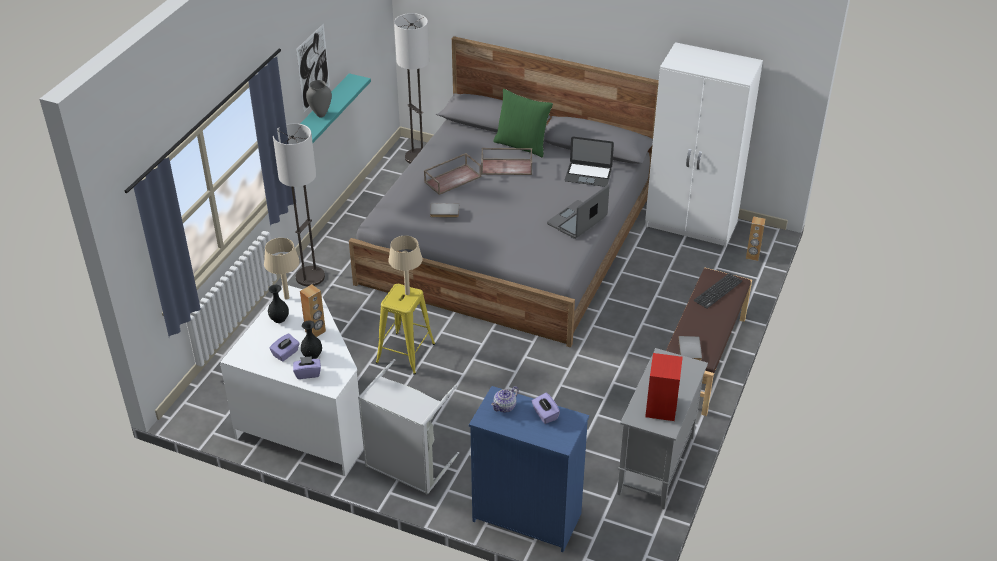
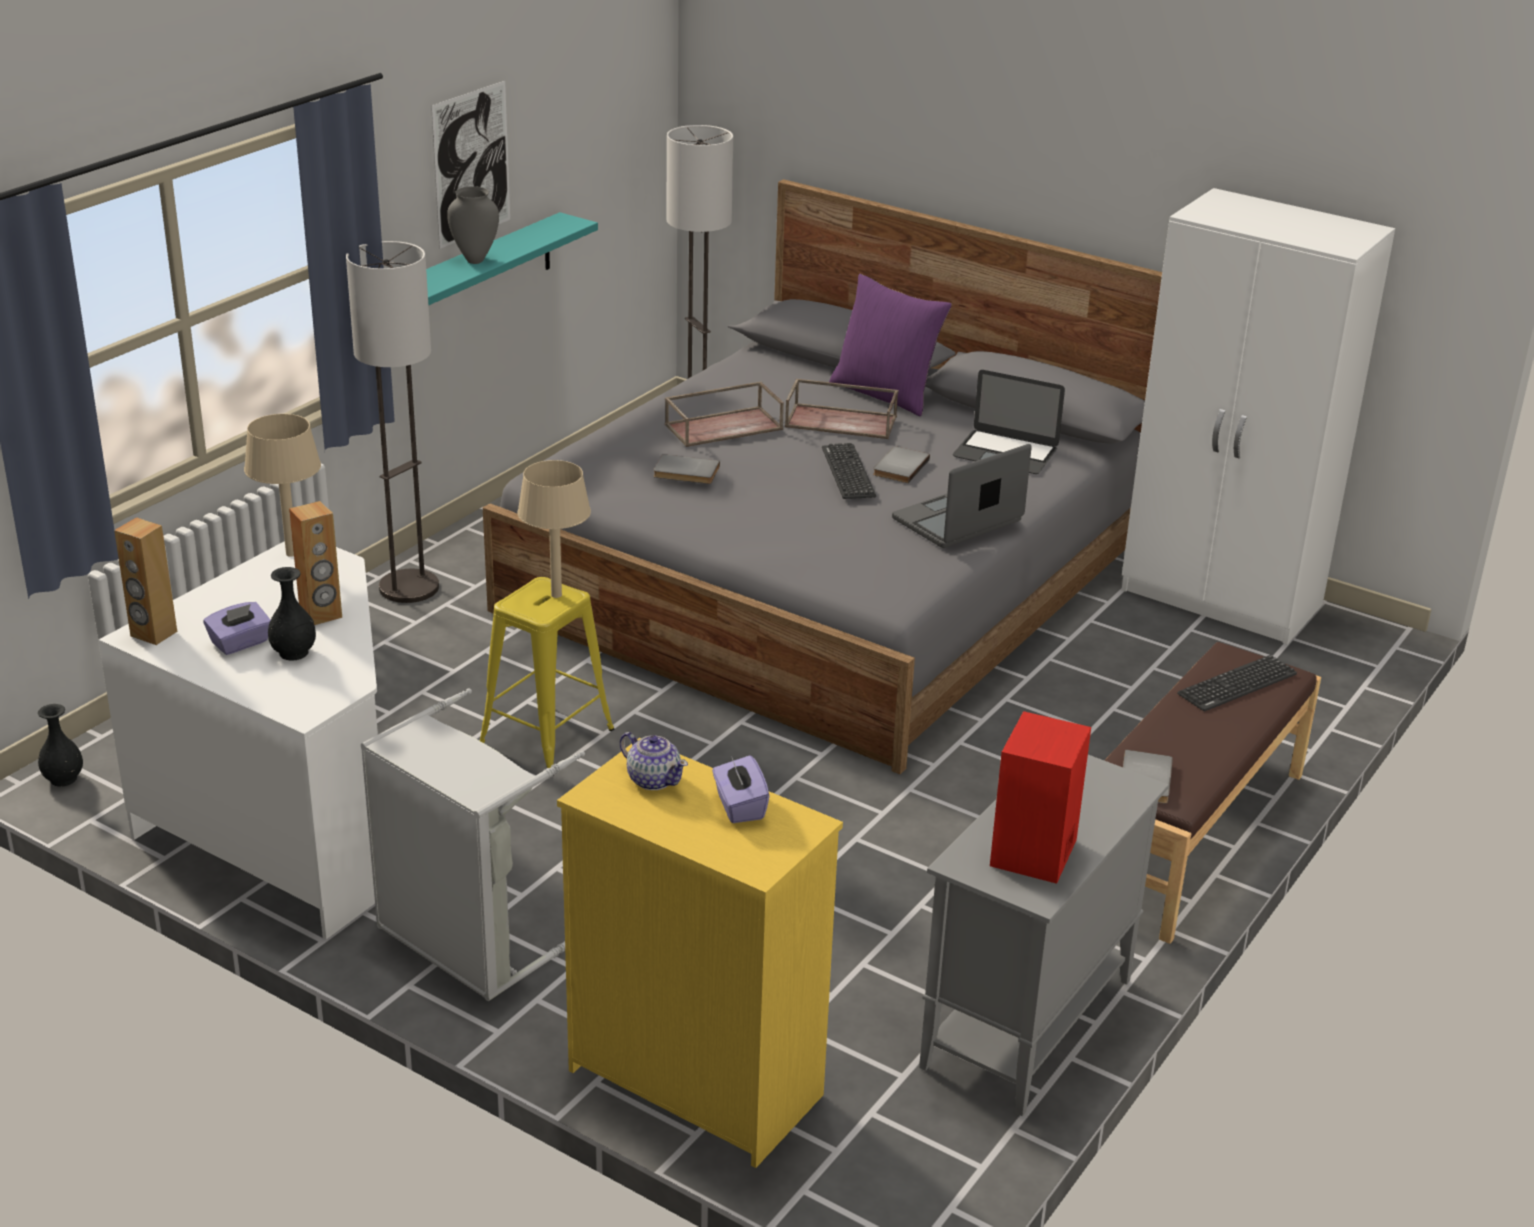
camera: 10 degrees right, 10 degrees down
(279, 318) = (259, 585): black vase -> black vase (64, 779)
(308, 373) = (268, 682): purple tissue box -> none
(505, 407) = (653, 779): teapot -> teapot turned 105 degrees counterclockwise
(519, 199) = (848, 472): none -> keyboard
(522, 145) = (885, 394): green pillow -> purple pillow
(526, 516) = (694, 1080): blue dresser -> yellow dresser
(541, 191) = (899, 467): none -> grey book
(752, 256) = (1342, 667): brown speaker -> brown speaker (153, 634)

